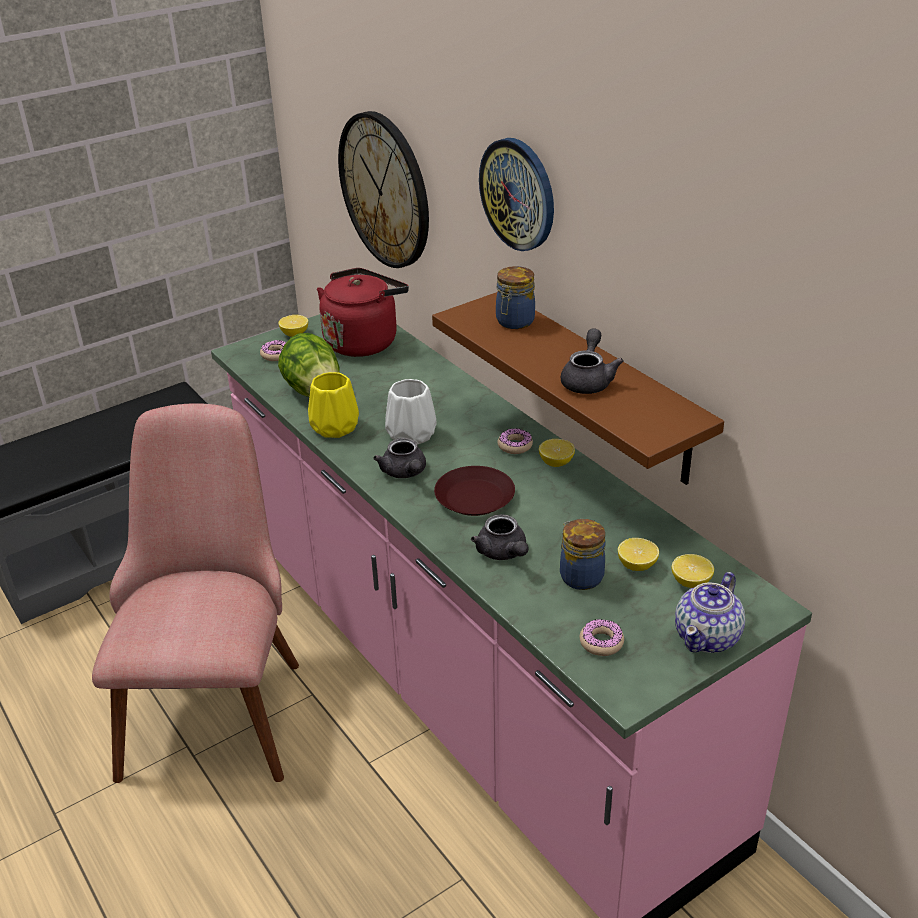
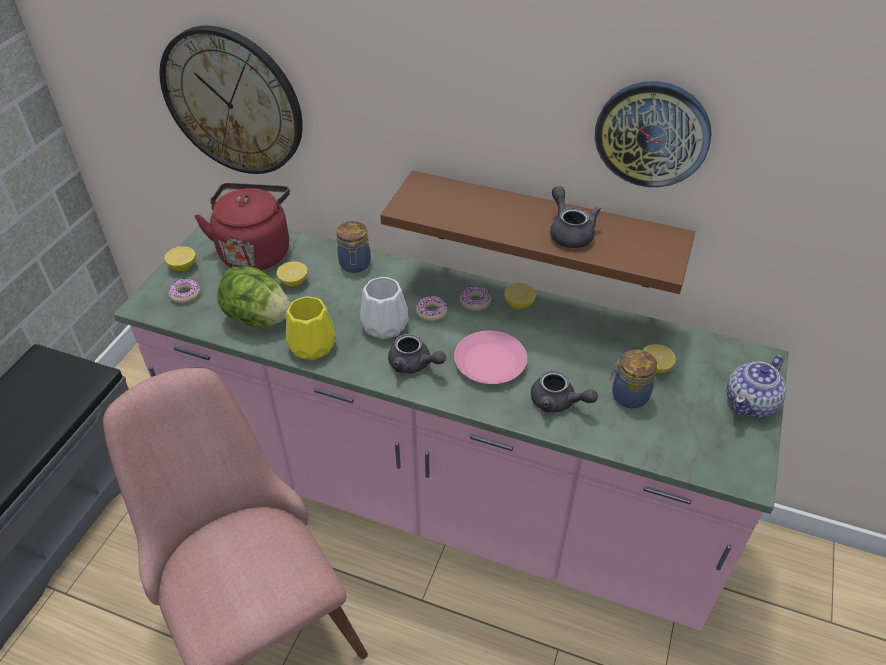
camera: 35 degrees left, 10 degrees up
(475, 498) = (491, 362): brown plate -> pink plate
(514, 322) = (456, 198): jar -> jar (355, 265)
(518, 194) = (433, 80): wall clock -> wall clock (652, 134)
(601, 642) = (694, 444): donut -> donut (431, 312)
(690, 582) = (700, 364): lemon -> lemon (293, 282)
(708, 637) = (751, 403): teapot -> teapot turned 45 degrees clockwise

